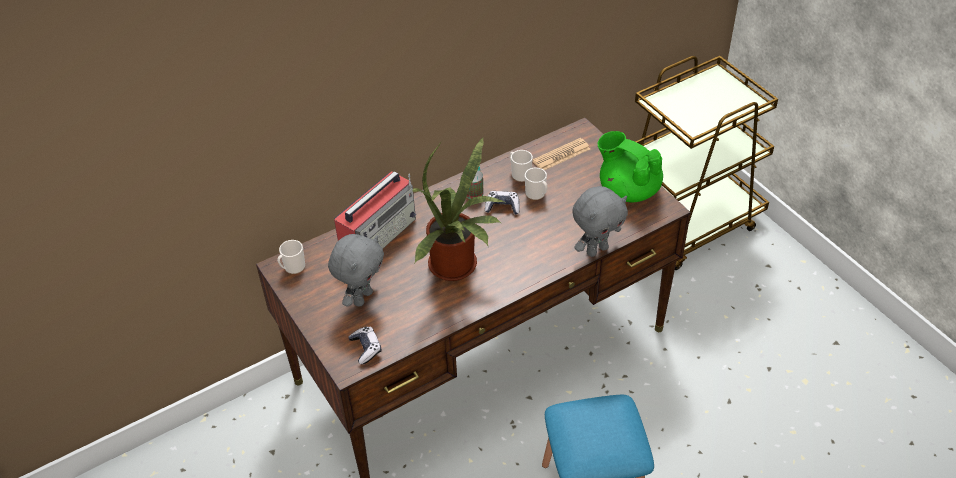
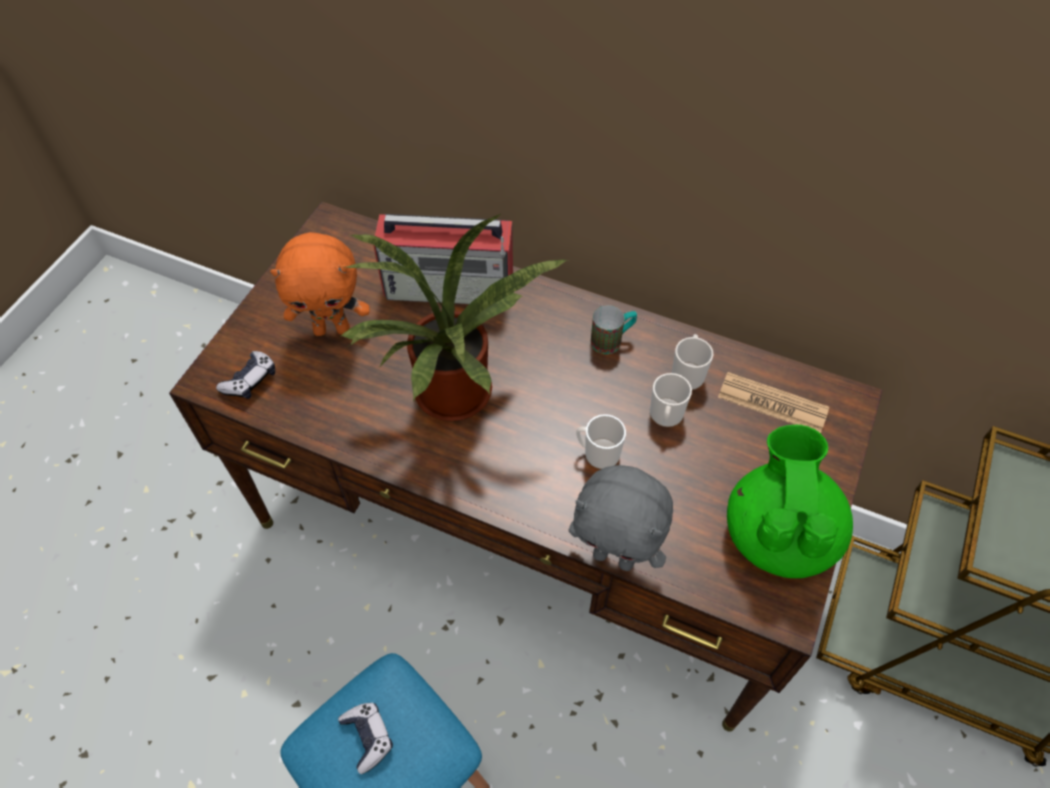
camera: 55 degrees right, 10 degrees up
(292, 267) = (337, 236): mug -> mug (598, 453)
(362, 297) = (332, 329): grey plush toy -> orange plush toy
(502, 207) = (607, 389): game controller -> game controller (368, 737)

